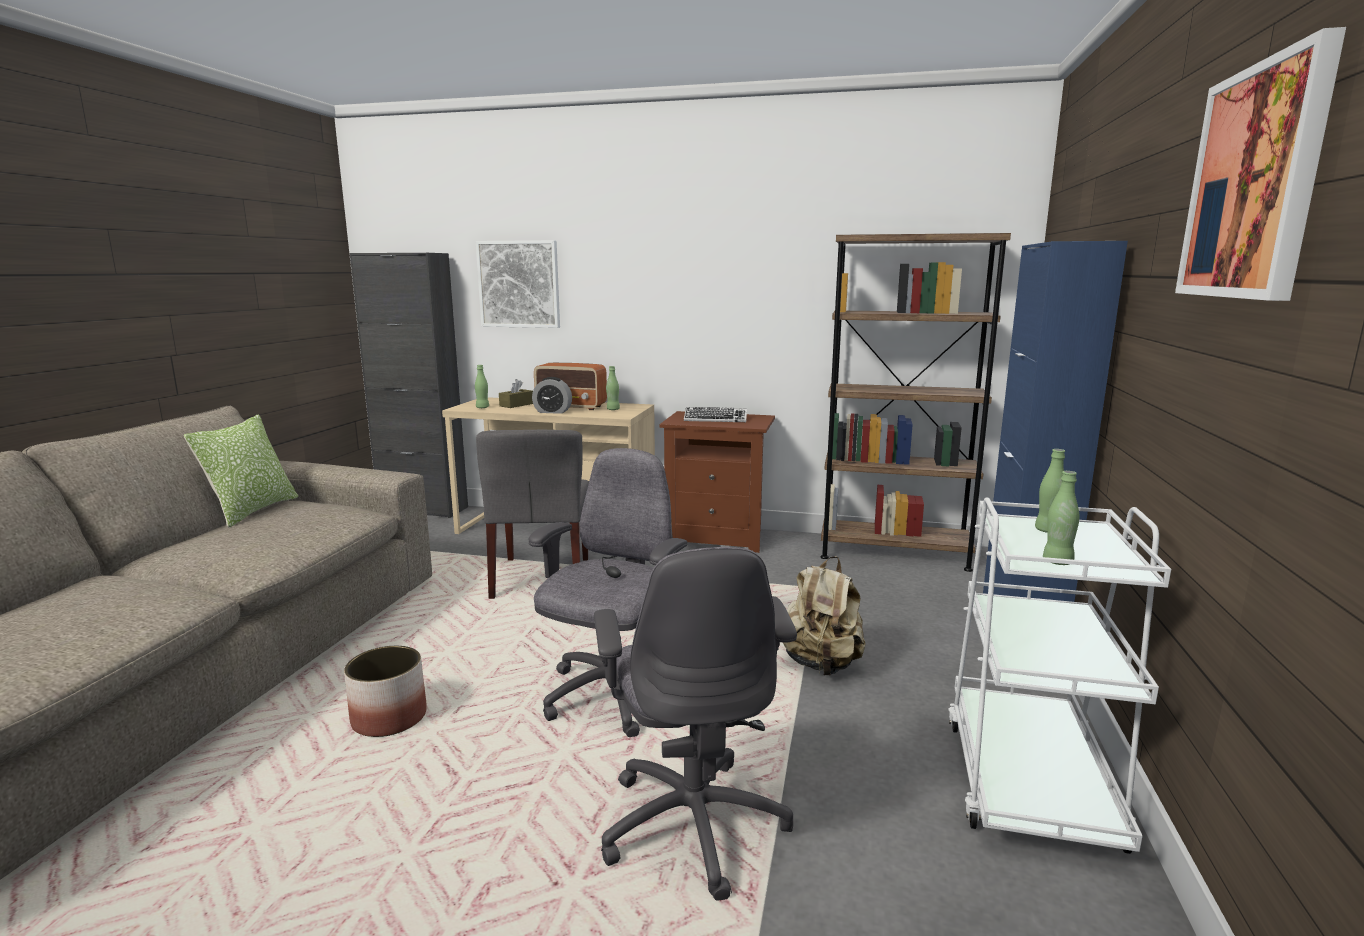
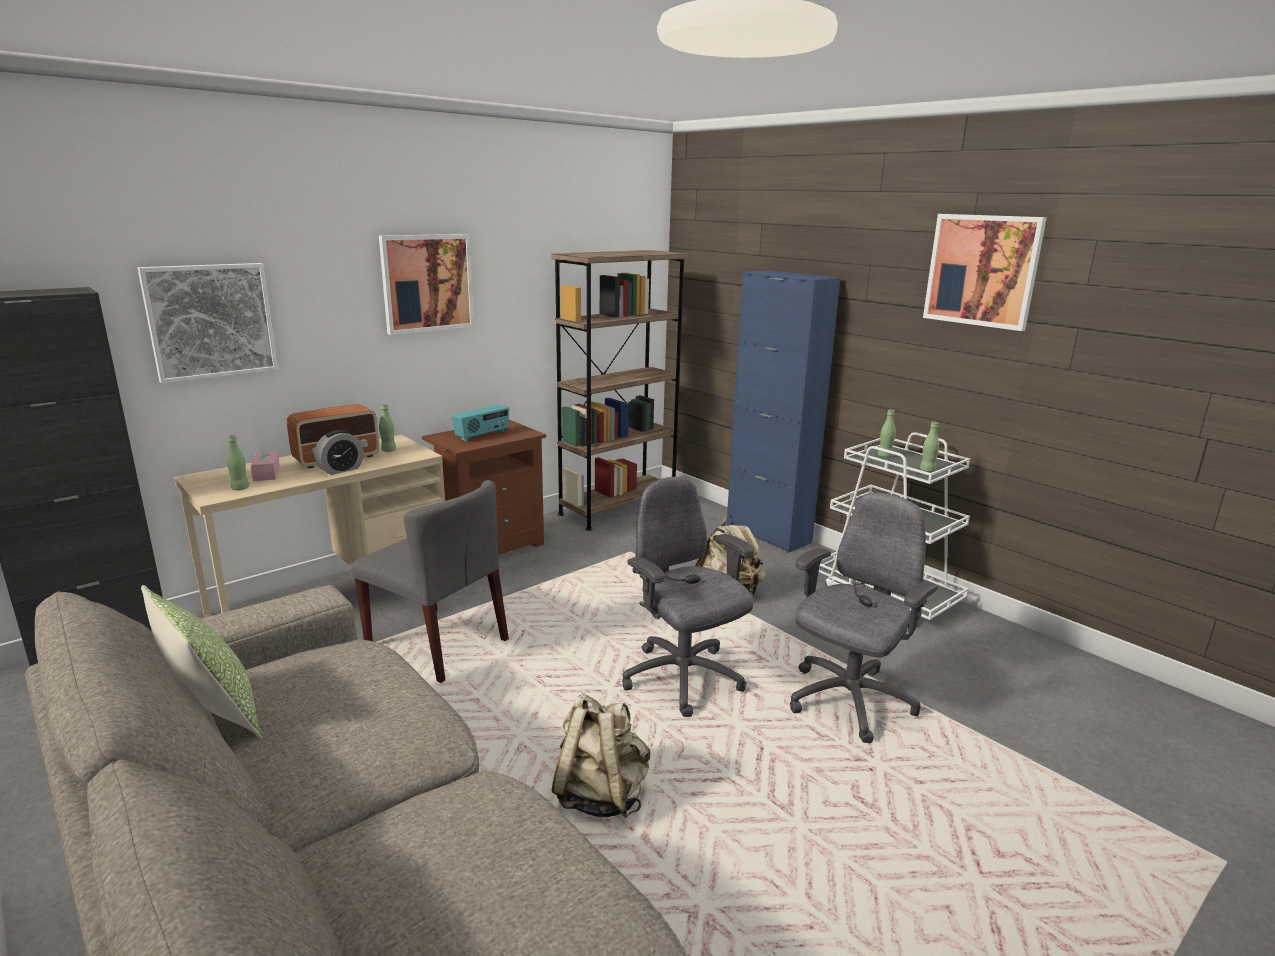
camera: 55 degrees left, 5 degrees up
(389, 718) = (601, 795): planter -> beige backpack
(516, 405) = (266, 474): brown tissue box -> pink tissue box
(694, 822) = (848, 702): grey office chair -> grey office chair turned 75 degrees counterclockwise
(696, 264) = (427, 283): none -> picture
(715, 419) = (482, 435): keyboard -> radio

